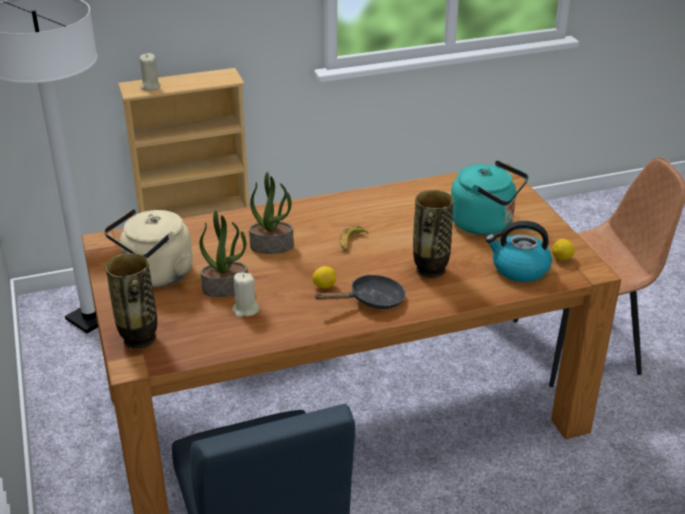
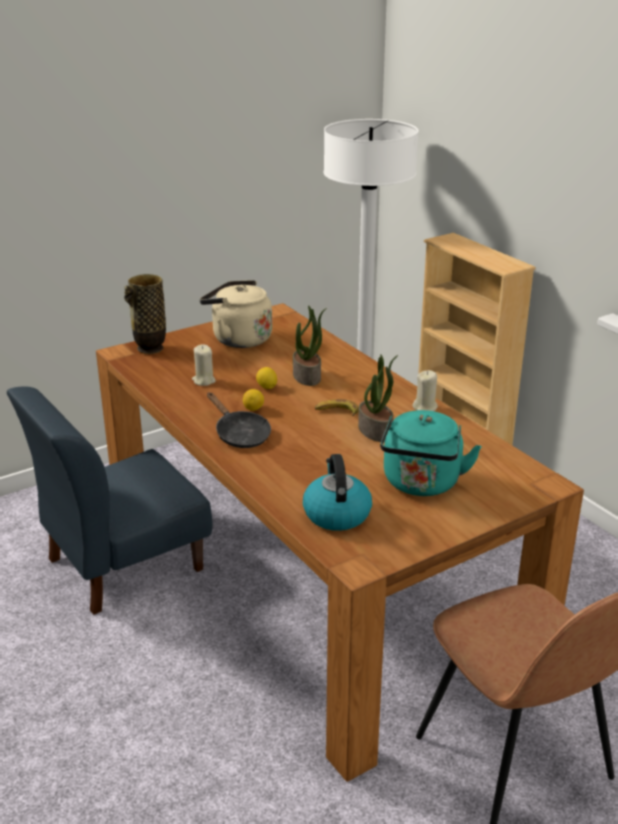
camera: 75 degrees right, 5 degrees down
(150, 86) = (455, 243): beige candle -> beige candle (425, 407)
(226, 288) = (232, 368): potted plant -> potted plant (376, 431)
(430, 271) = (305, 459): vase -> none
(562, 258) = (375, 542): lemon -> lemon (267, 387)

